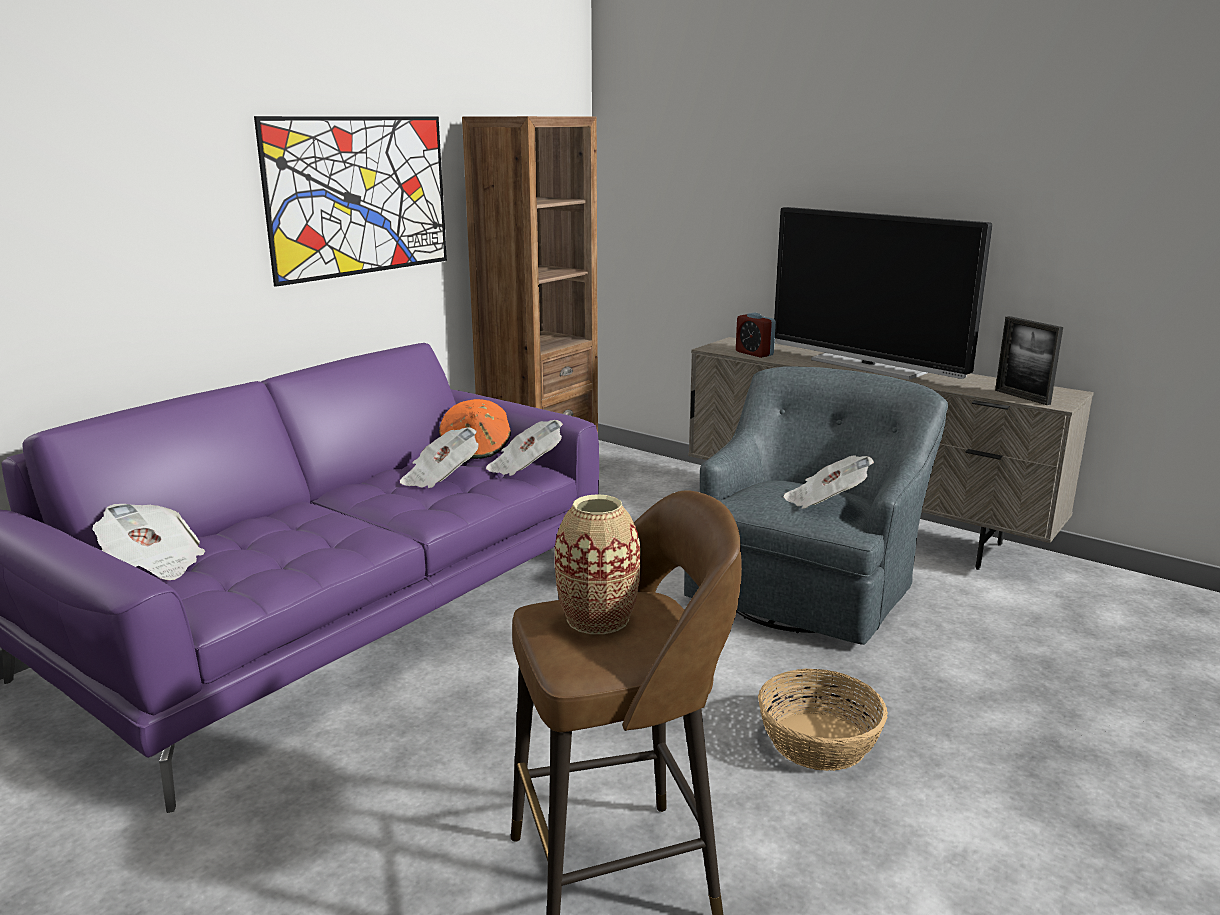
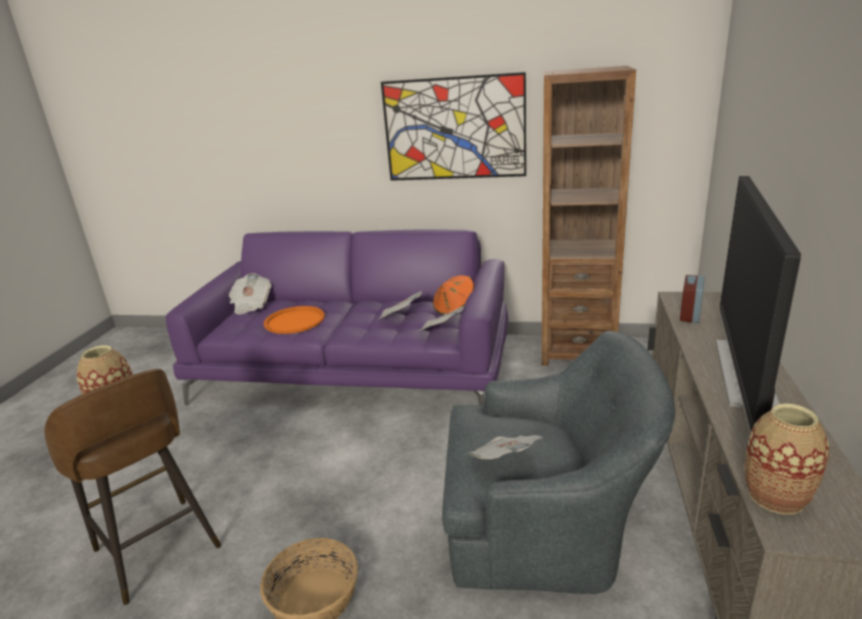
camera: 65 degrees right, 5 degrees up
(307, 540) = (295, 321): none -> orange tray
(1022, 397) = (776, 496): picture frame -> vase

